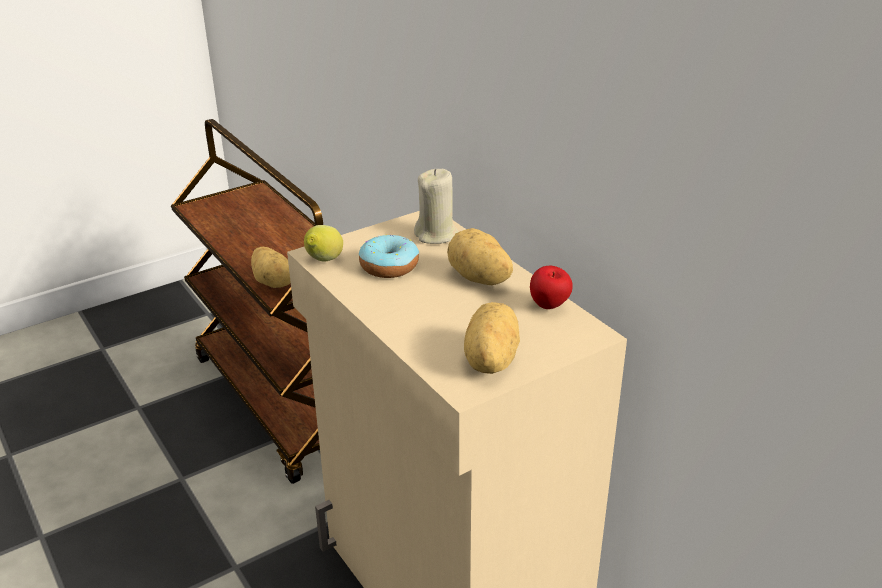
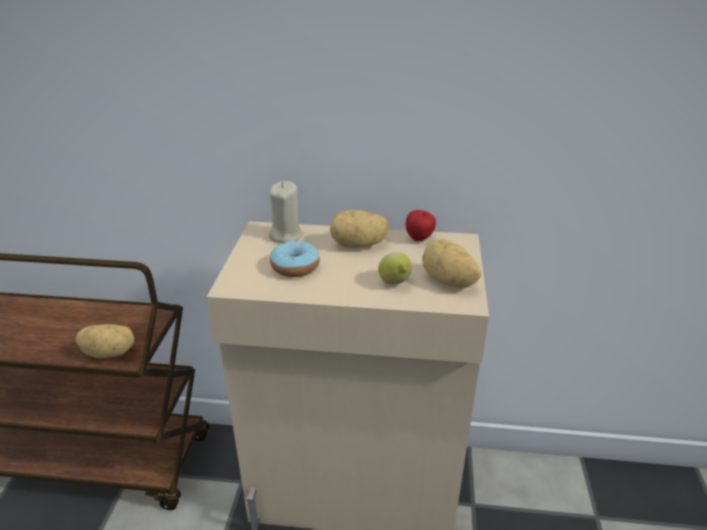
camera: 50 degrees left, 0 degrees up
(323, 261) = (247, 287): lemon -> lemon (395, 284)

